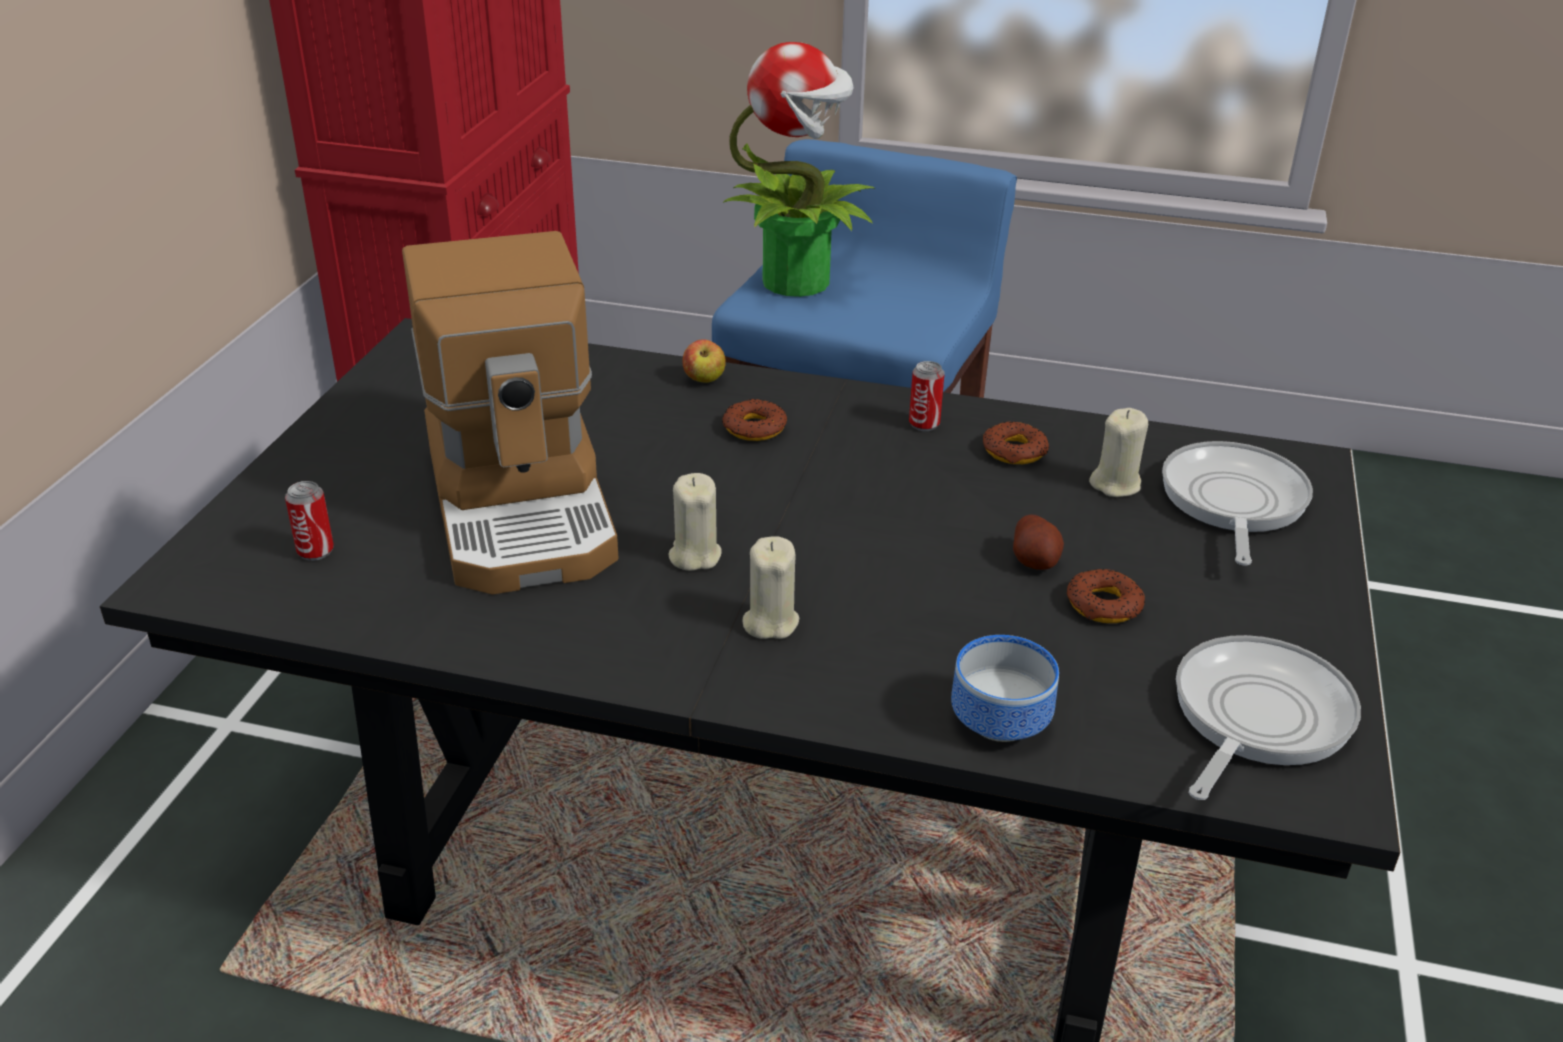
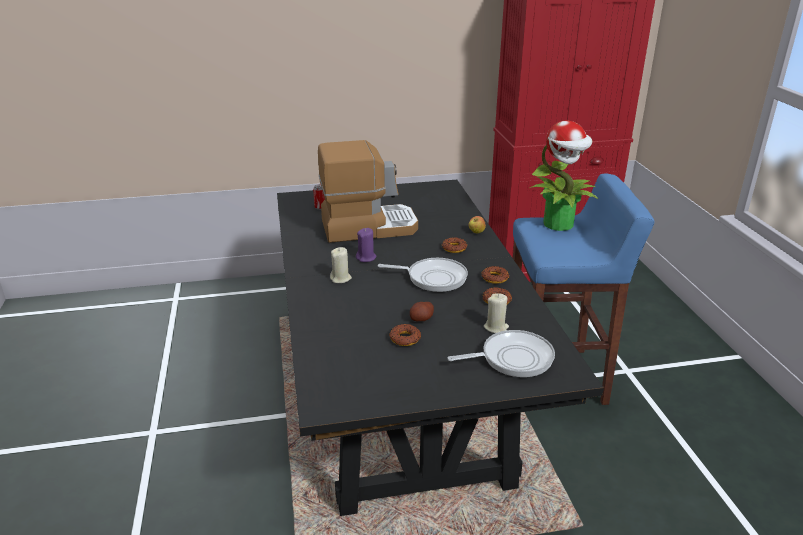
camera: 65 degrees right, 5 degrees down
(524, 506) = (368, 226): coffee machine -> coffee machine turned 150 degrees counterclockwise
(694, 555) = (366, 258): beige candle -> purple candle
(924, 424) = (495, 278): can -> donut
(998, 724) = (316, 329): bowl -> none
(1256, 718) = (358, 383): frying pan -> frying pan (433, 278)

